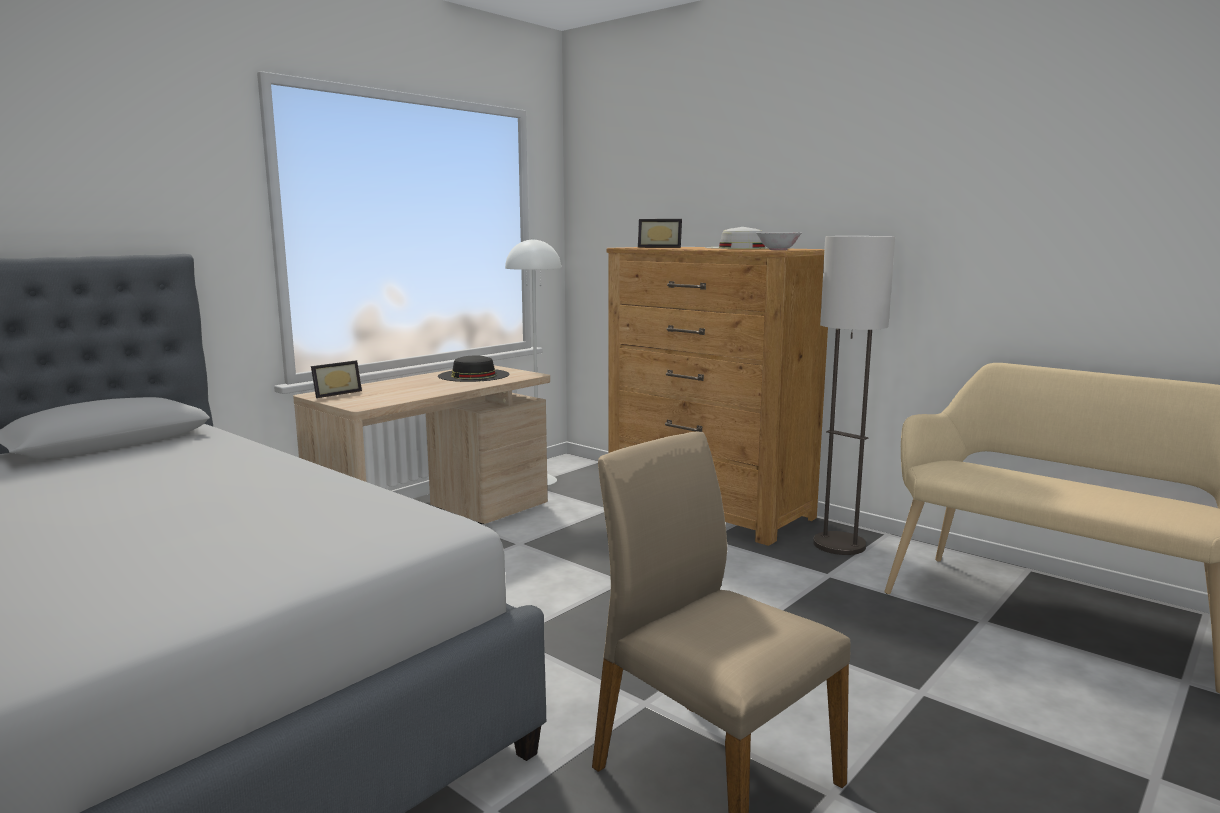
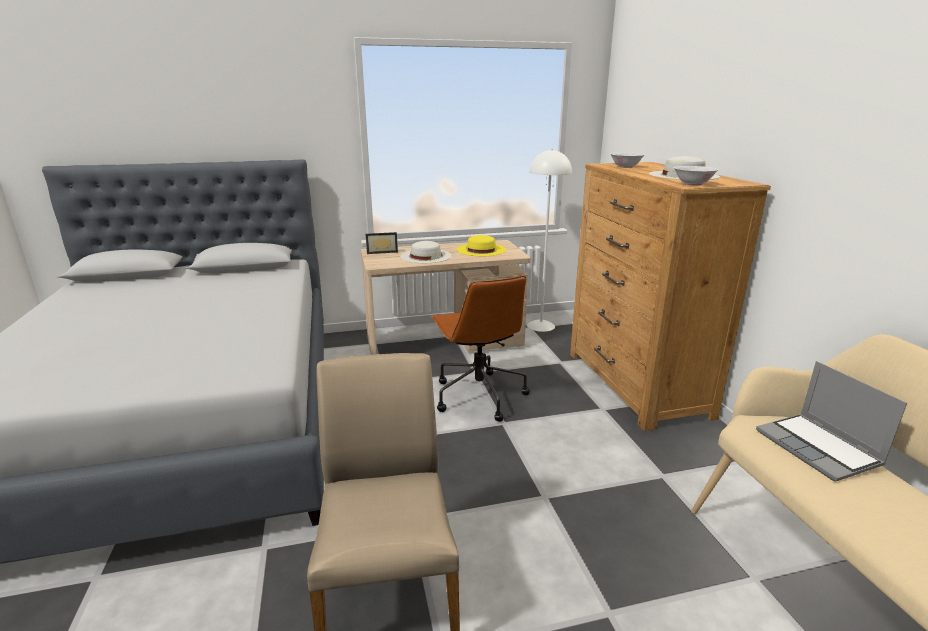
camera: 35 degrees right, 10 degrees up
(412, 389) = (426, 256): none -> white hat
(473, 375) = (481, 249): black hat -> yellow hat
(555, 564) = (478, 395): none -> brown office chair
(660, 247) = (626, 167): picture frame -> white bowl
(839, 545) = (707, 451): floor lamp -> none
(995, 471) = (819, 448): none -> laptop

